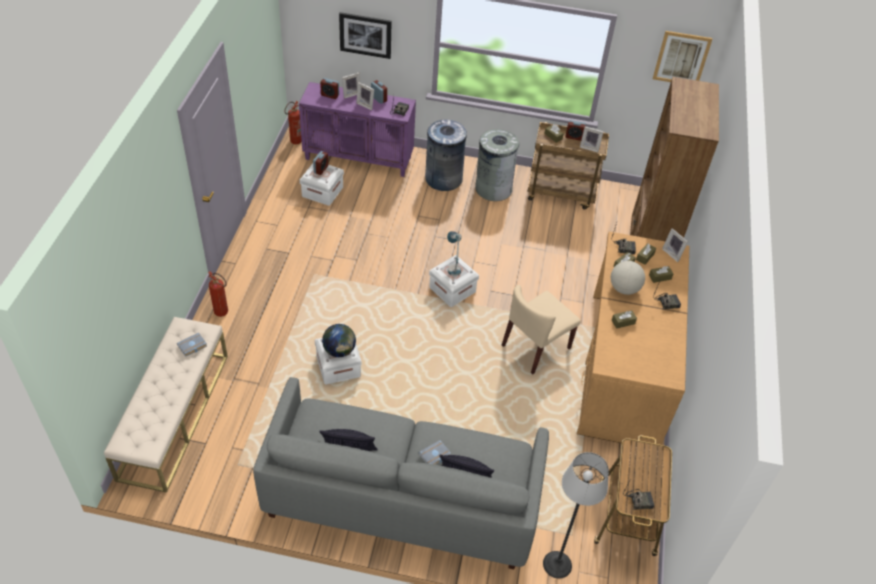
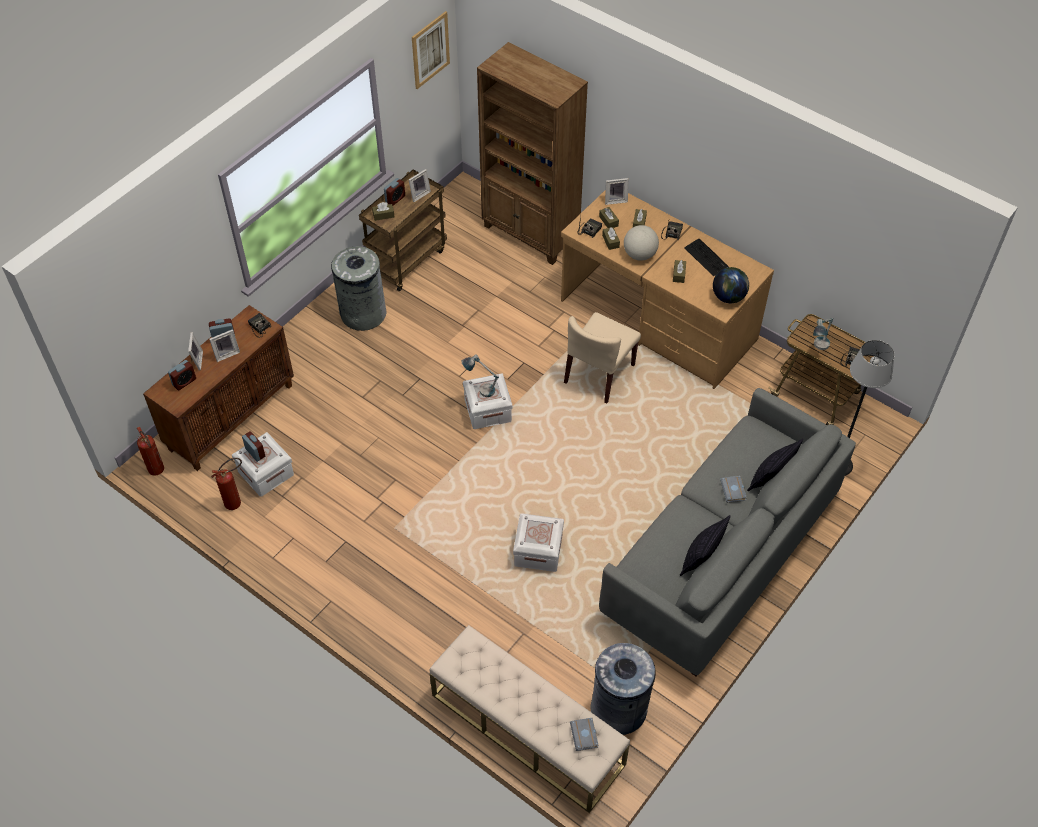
camera: 60 degrees left, 5 degrees up
(192, 346) = (487, 661): grey book -> grey book (585, 736)
(223, 313) = (403, 637): fire extinguisher -> fire extinguisher (237, 502)
(339, 350) = (544, 532): globe -> globe (728, 297)
(359, 158) = (231, 416): purple cabinet -> brown cabinet
(365, 35) = (167, 290): picture -> none
(443, 179) = (319, 351): grey trash can -> grey trash can (619, 709)
(535, 347) = (599, 374): beige chair -> beige chair turned 45 degrees clockwise
(632, 468) = (818, 348): none -> table lamp
(658, 336) = (706, 257): none -> keyboard

